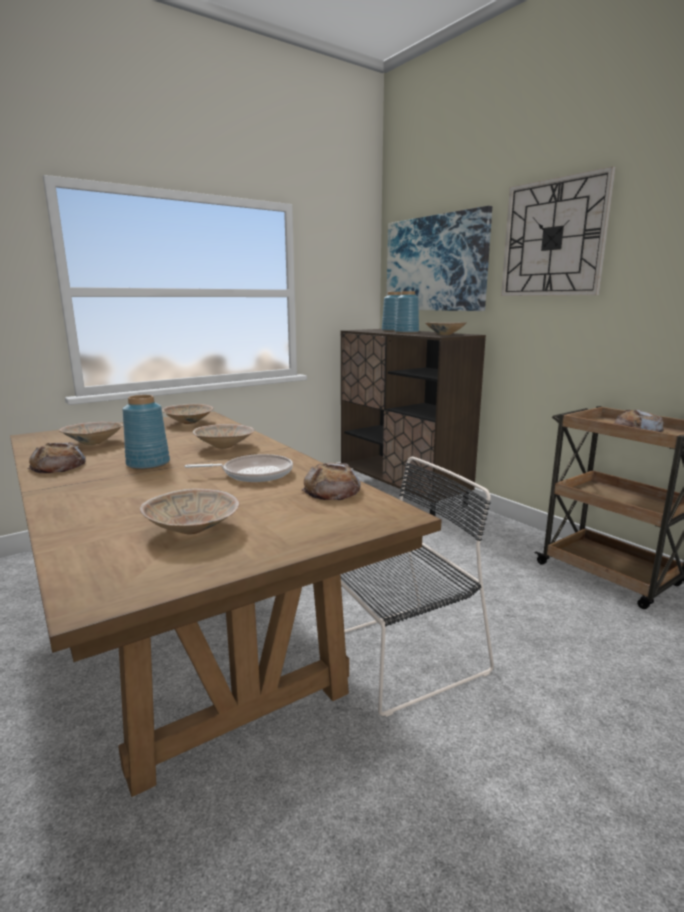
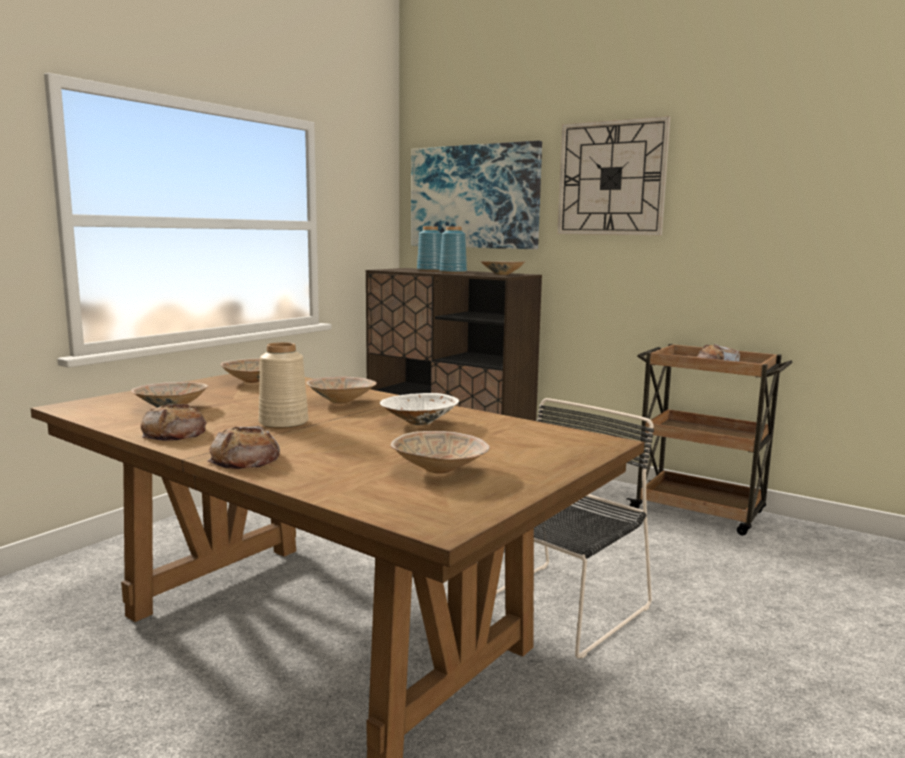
camera: 20 degrees left, 5 degrees down
(148, 464) = (284, 423): blue vase -> beige vase
(253, 474) = (418, 422): frying pan -> white bowl
(332, 490) = (518, 429): bread -> bread (245, 458)

